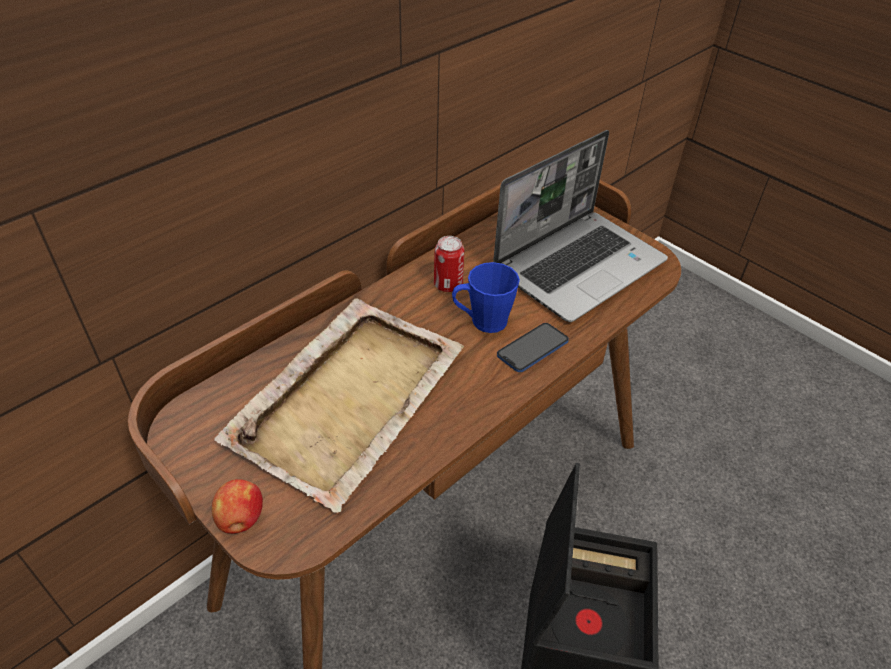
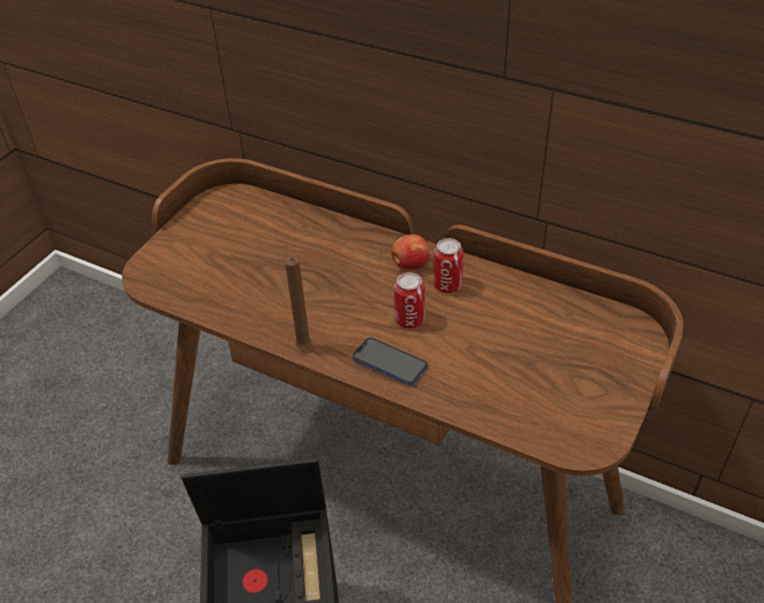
camera: 75 degrees right, 0 degrees up
(241, 519) = (158, 251): apple -> apple (410, 265)
(350, 398) = (282, 266): beige tray -> none
(482, 321) = (409, 320): blue mug -> can
(489, 408) = (303, 349): none -> brown candle
(579, 265) = (539, 374): laptop -> none

